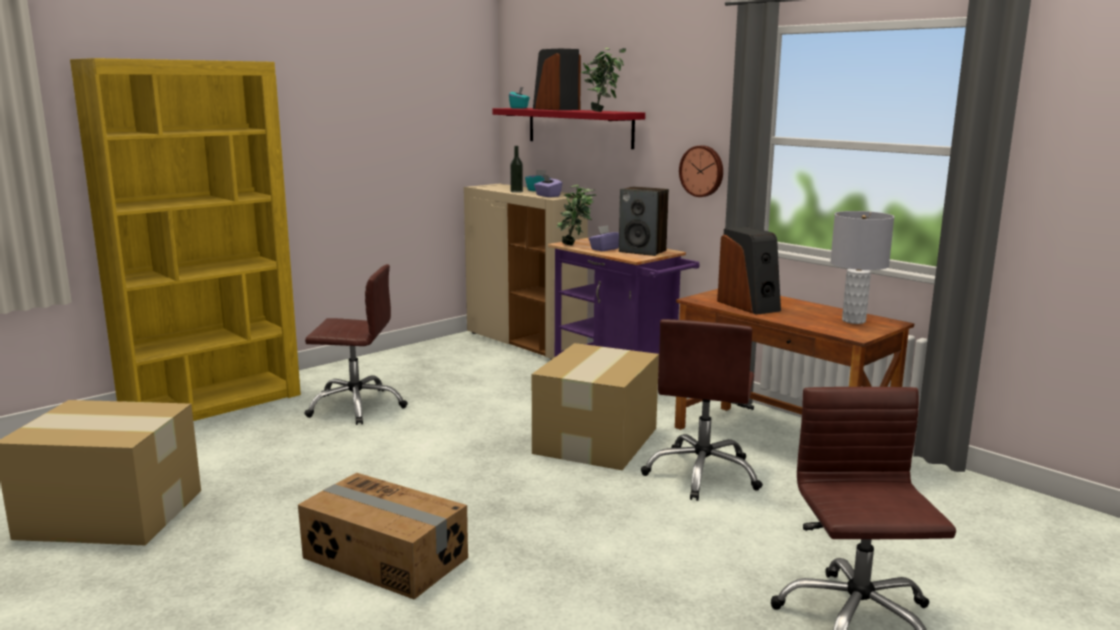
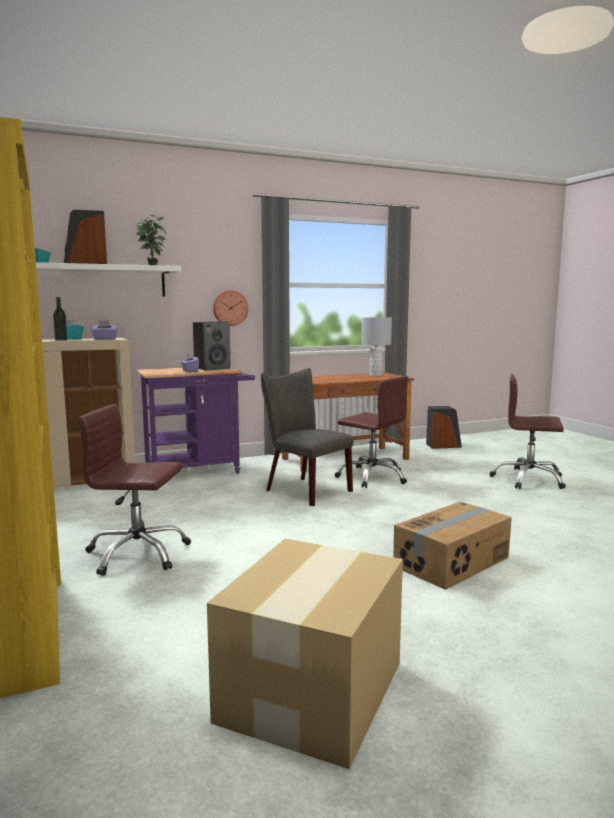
camera: 70 degrees left, 5 degrees down
(356, 406) = (137, 554): brown office chair -> brown office chair turned 105 degrees counterclockwise
(575, 245) = (164, 373): potted plant -> none
(579, 127) = (100, 281): red shelf -> white shelf
(597, 440) = (303, 490): cardboard box -> grey chair
(749, 305) = (330, 380): speaker -> speaker (443, 445)

